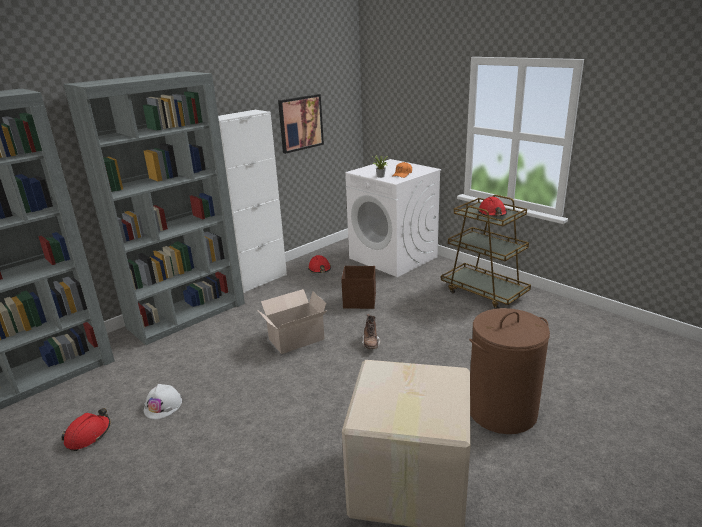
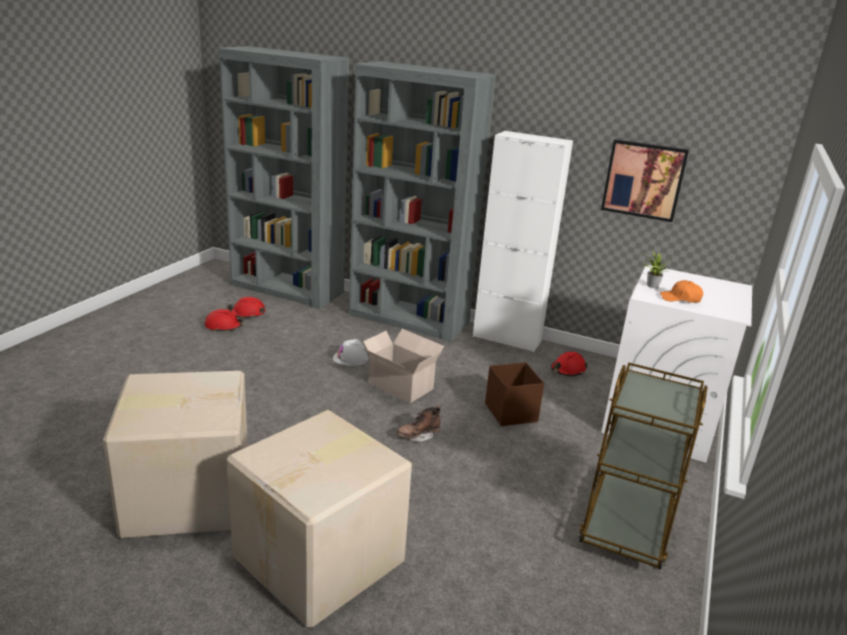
camera: 65 degrees right, 0 degrees up
(163, 405) = (267, 345): white hard hat -> white hard hat (350, 358)
(492, 214) = (655, 402): red hard hat -> red hard hat (247, 314)
(502, 411) = (322, 559): brown laundry basket -> cardboard box

